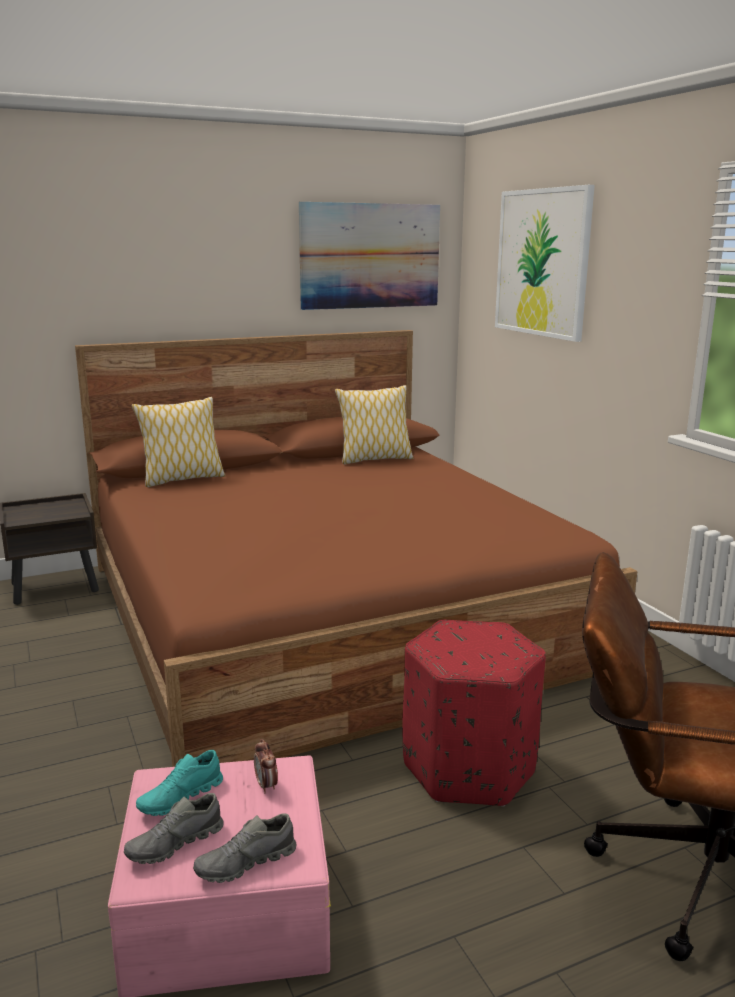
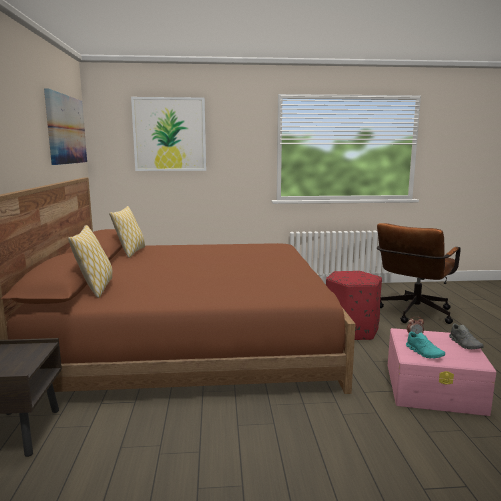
camera: 70 degrees left, 5 degrees down
(175, 844) = (456, 356): grey shoe -> none

